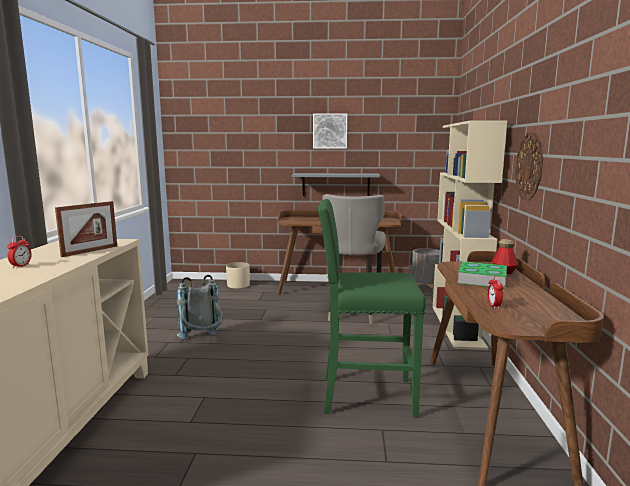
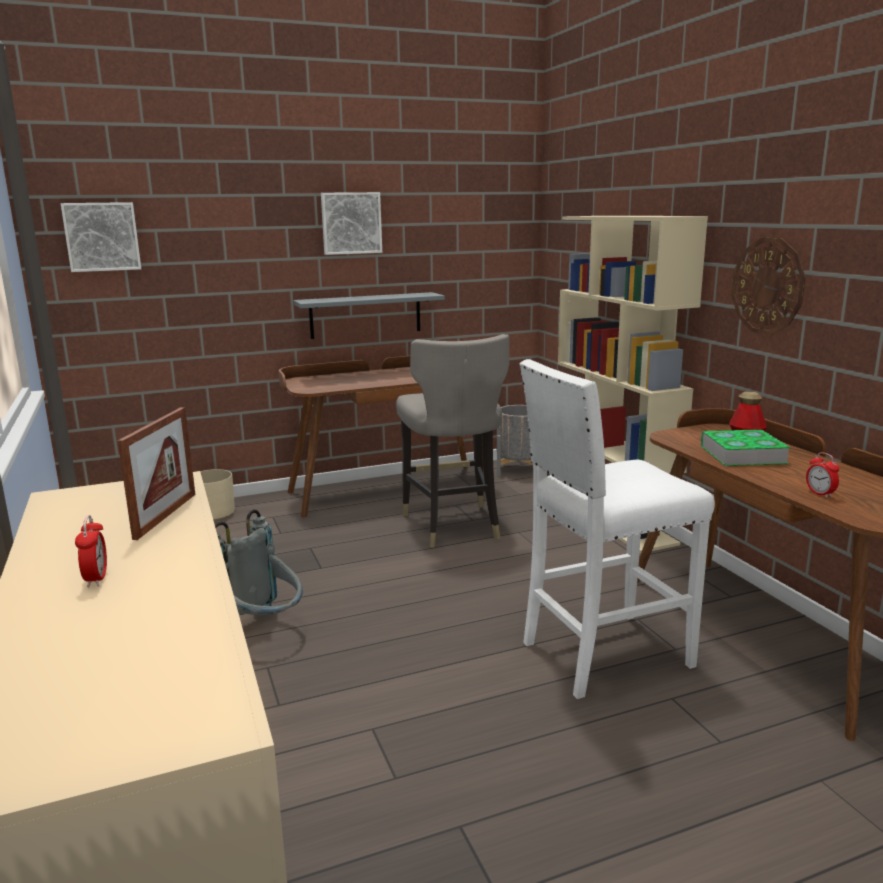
camera: 25 degrees left, 5 degrees up
(200, 135) = (102, 237): none -> picture
(365, 396) = (602, 654): green stool -> white stool

